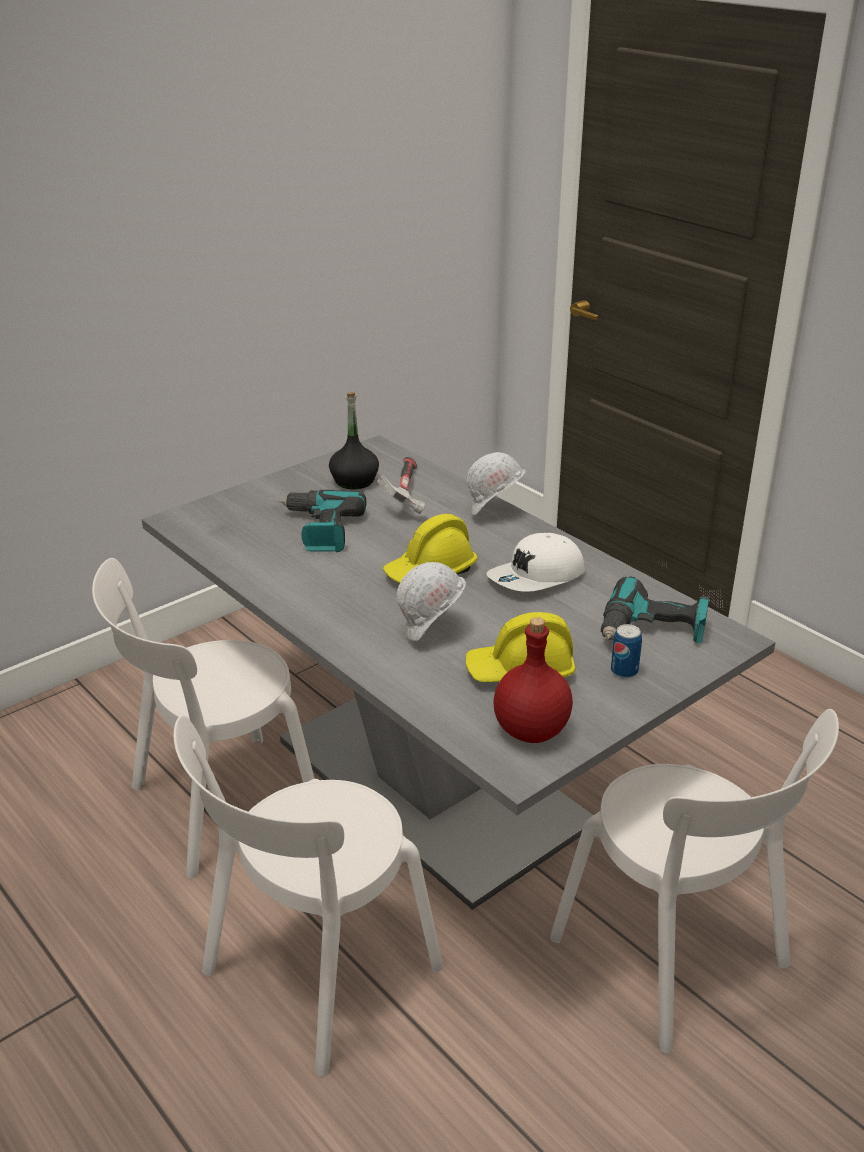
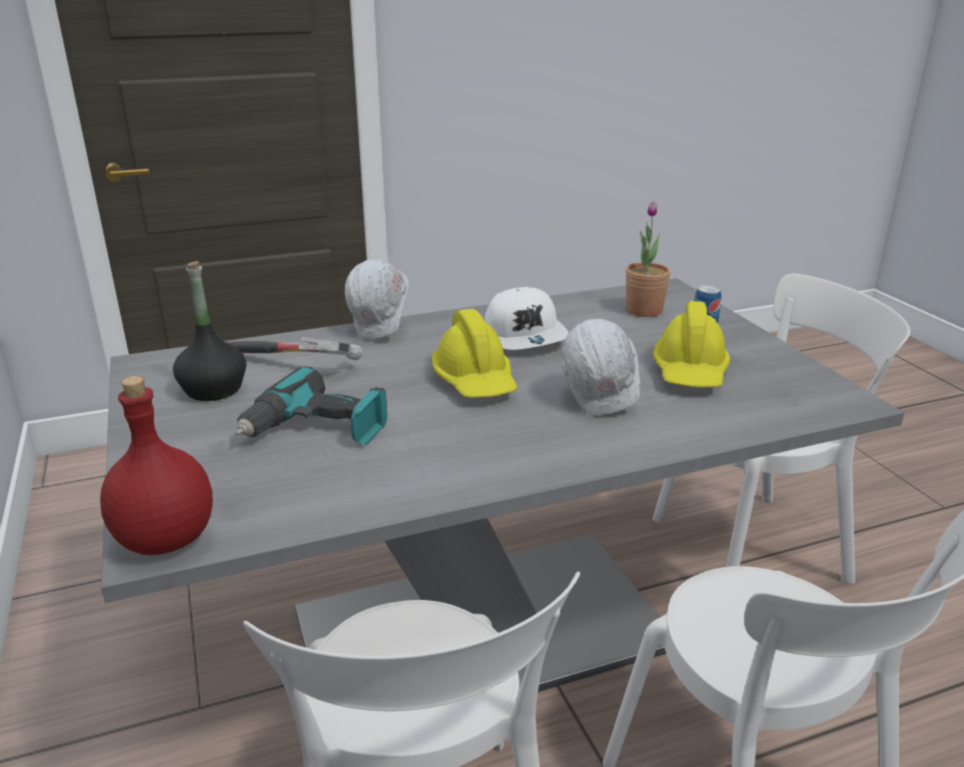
camera: 70 degrees left, 5 degrees down
(530, 731) = (791, 386): red bottle -> red bottle (165, 541)
(652, 631) = (644, 310): power drill -> potted plant

